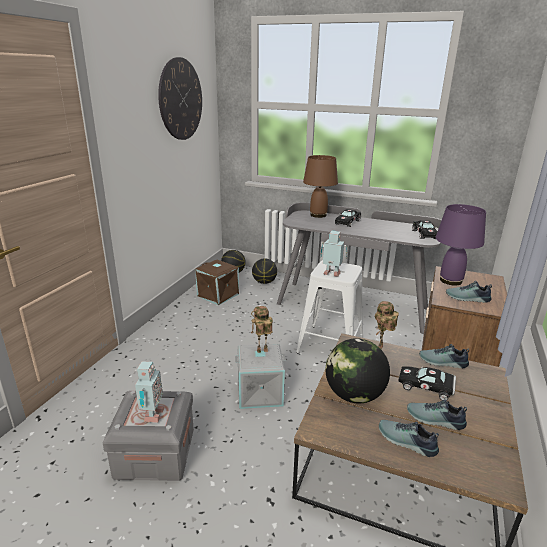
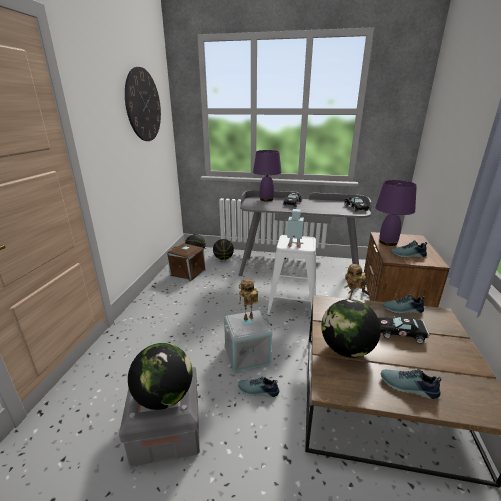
camera: 10 degrees left, 0 degrees up
(152, 415) = (164, 397): toy robot -> globe
(318, 215) = (266, 199): brown table lamp -> purple table lamp
(435, 420) = (421, 362): shoe -> shoe (258, 391)

